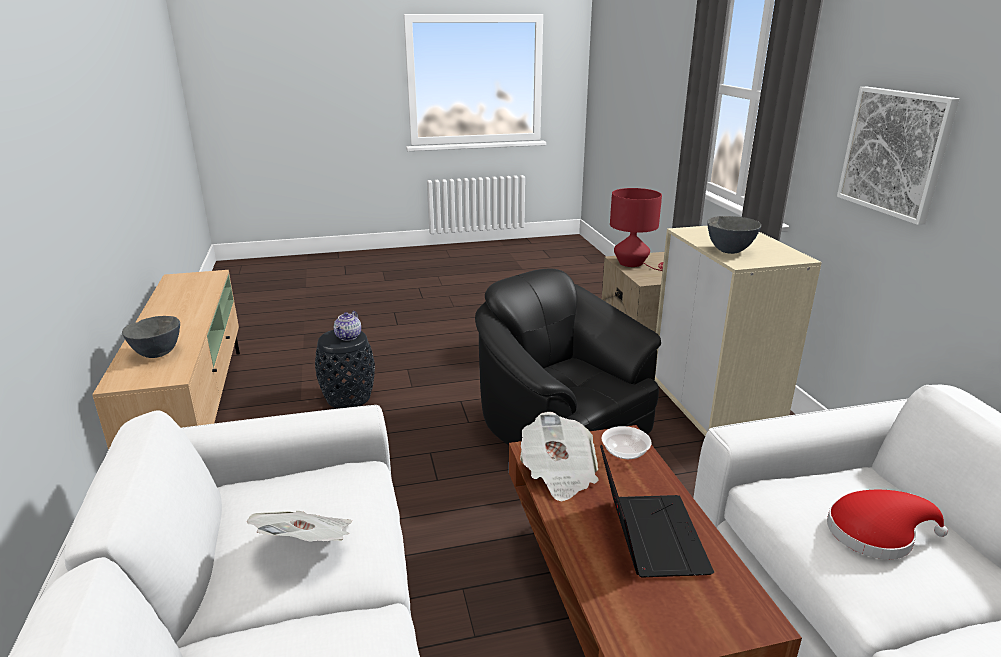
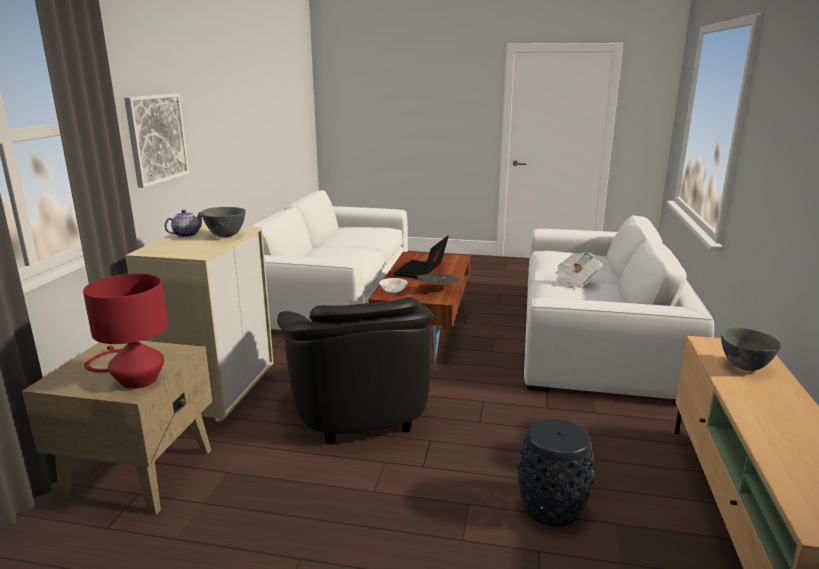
camera: 155 degrees left, 5 degrees down
(349, 336) = (549, 432): teapot -> teapot (186, 234)
(876, 533) = (340, 252): red hat -> none

